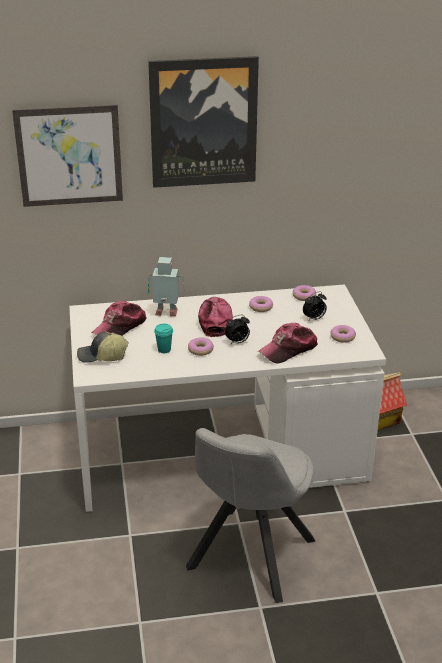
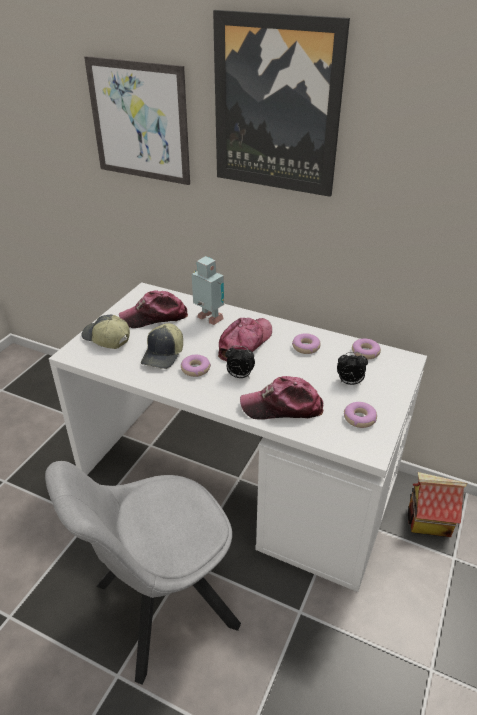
camera: 35 degrees right, 5 degrees up
(164, 350) = (164, 355): turquoise cup -> cap

